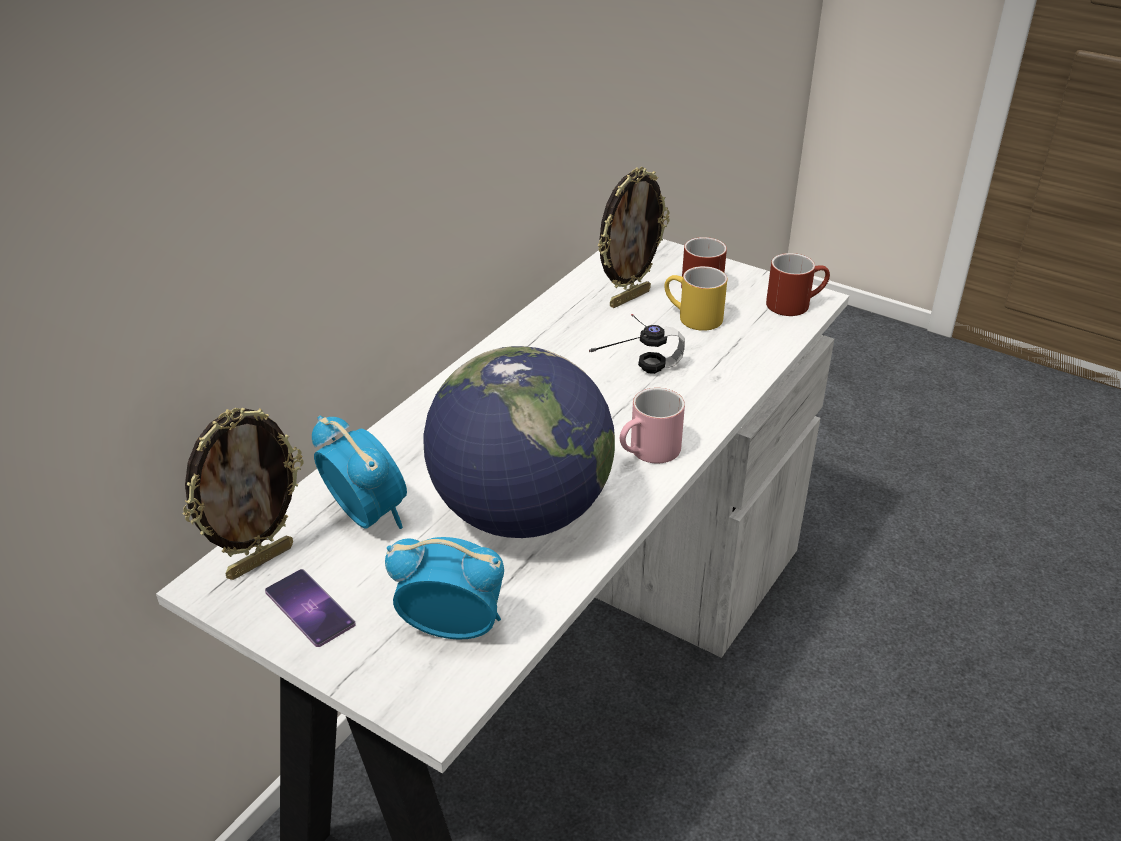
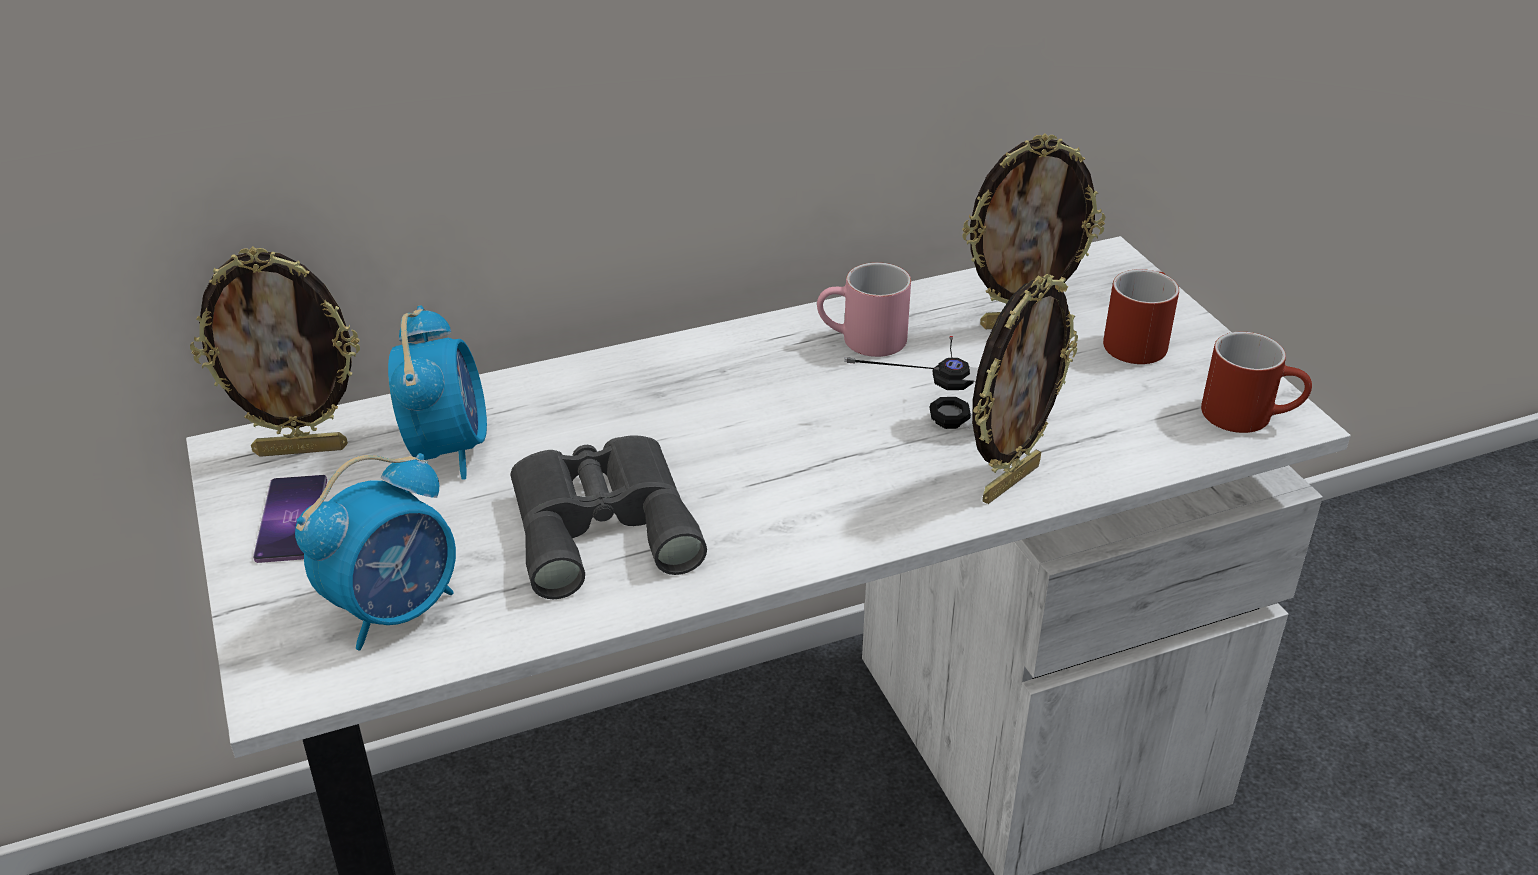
camera: 35 degrees right, 0 degrees up
(452, 627) = (395, 609): alarm clock -> alarm clock turned 90 degrees clockwise
(521, 513) = (602, 522): globe -> grey binoculars
(649, 453) = (827, 521): pink mug -> pink mug (862, 341)
(692, 318) = (1077, 379): yellow mug -> none
(718, 388) = (1008, 481): none -> picture frame

